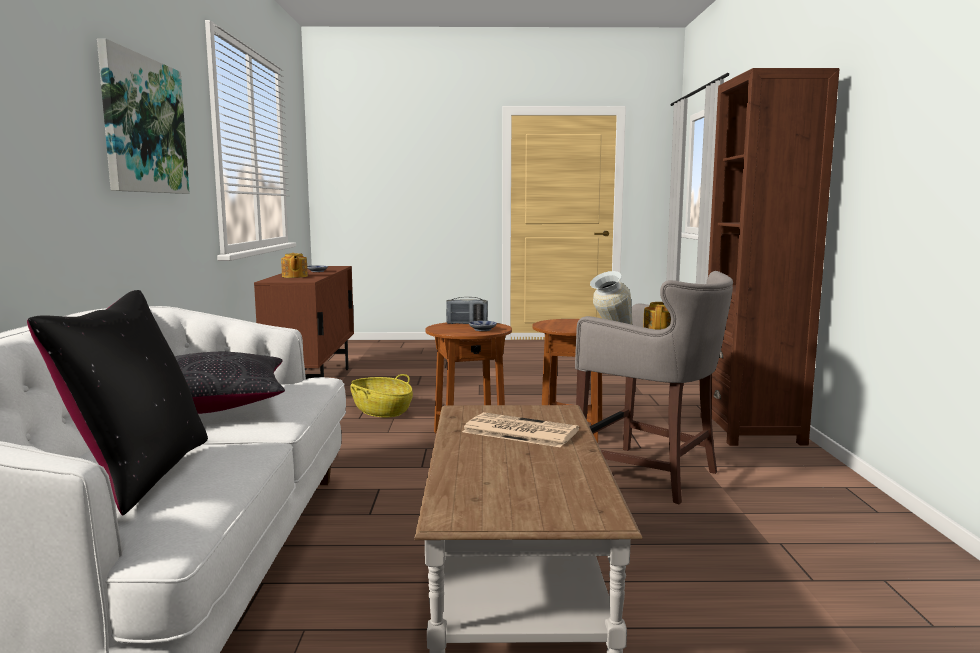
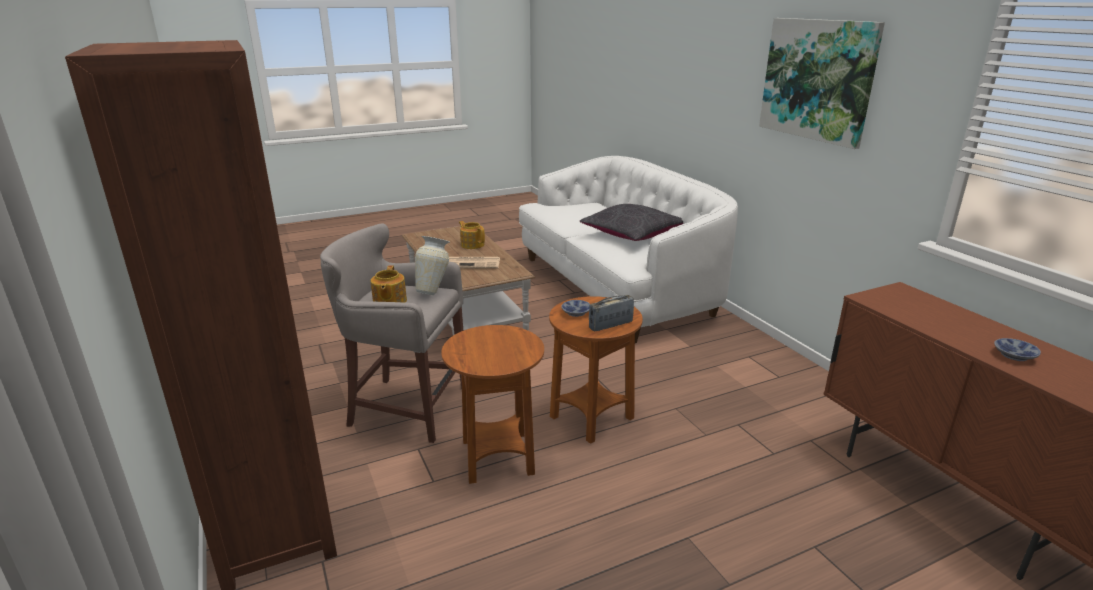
camera: 155 degrees right, 15 degrees up
(140, 473) = (579, 211): black pillow -> none
(294, 276) = (939, 314): teapot -> teapot (472, 244)
(381, 411) = (740, 446): basket -> none

